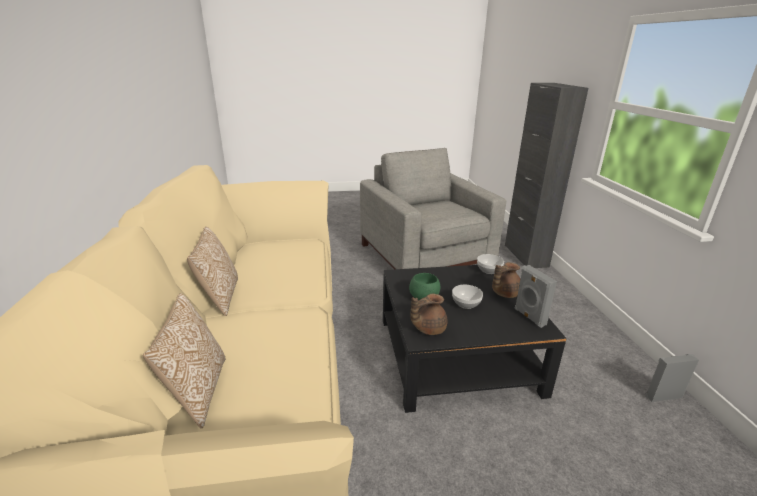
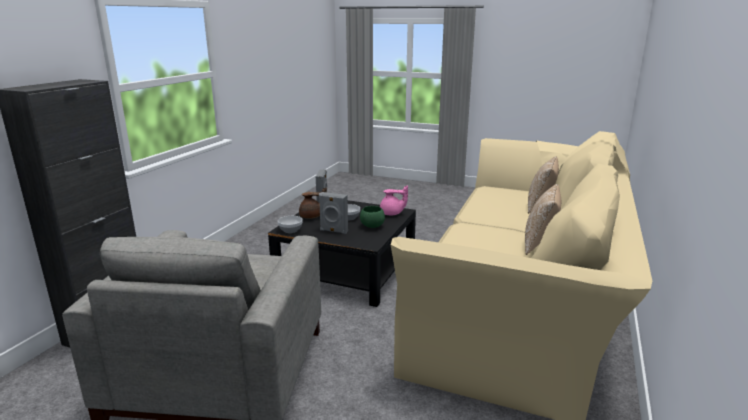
camera: 150 degrees left, 5 degrees down
(428, 328) = (392, 213): brown teapot -> pink teapot
(662, 396) = (265, 228): grey speaker -> grey speaker (333, 231)

